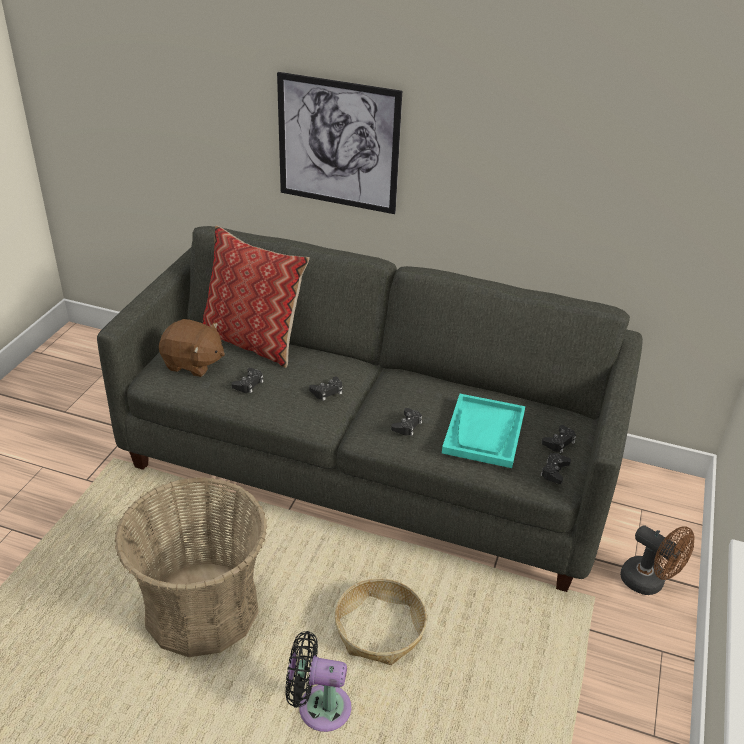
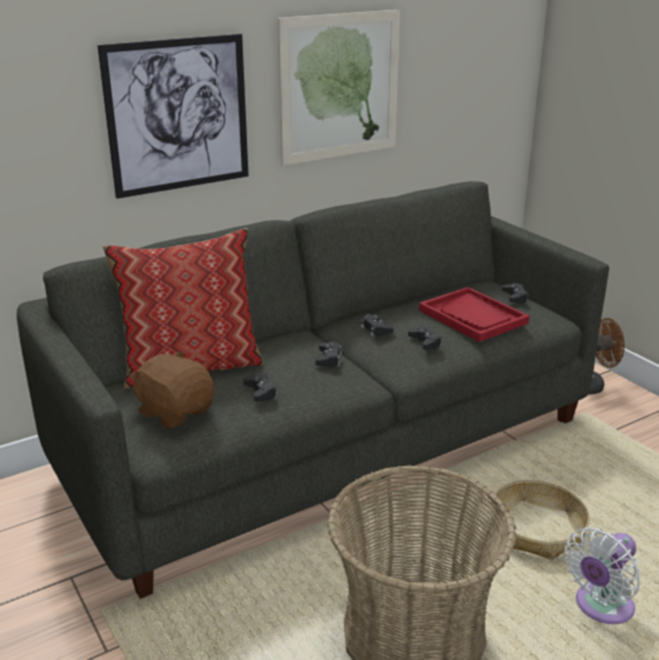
camera: 50 degrees left, 10 degrees down
(193, 363) = (175, 412): brown plush toy -> brown plush toy turned 105 degrees counterclockwise
(318, 707) = (600, 608): black fan -> white fan
(484, 432) = (473, 317): turquoise tray -> red tray
(502, 164) = (340, 87): none -> picture
(554, 471) = (545, 312): black game controller -> black game controller (376, 329)

